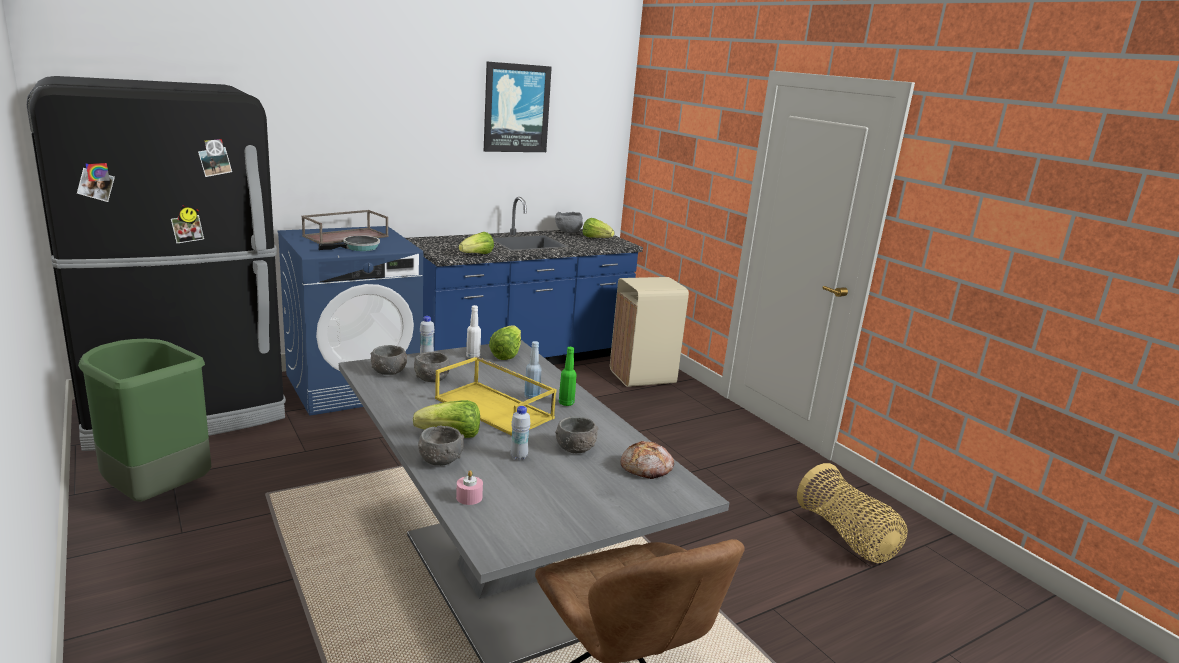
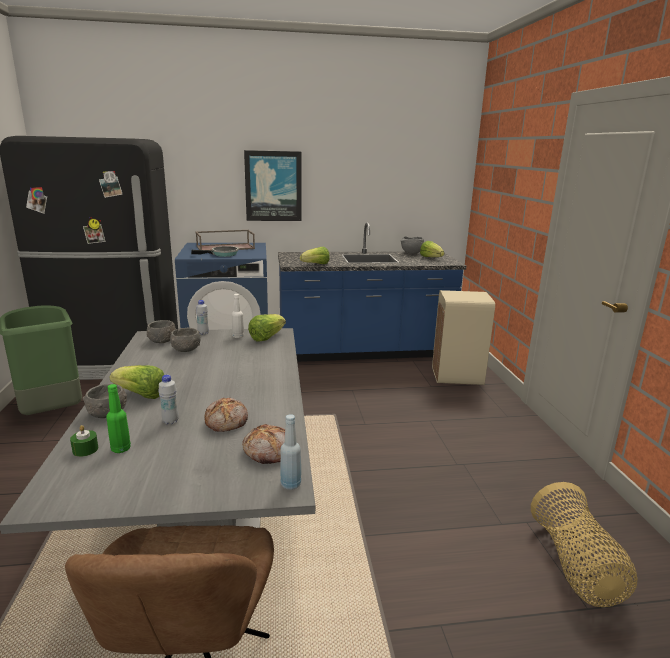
camera: 25 degrees right, 0 degrees up
(469, 497) = (85, 449): pink candle -> green candle
(495, 408) = (204, 378): yellow tray -> none
(516, 108) = (369, 152): picture -> picture (273, 186)
(532, 397) = (244, 373): blue bottle -> blue bottle (290, 484)
(566, 403) = (267, 381): green bottle -> green bottle (120, 449)
(575, 448) = (227, 421): grey bowl -> bread

